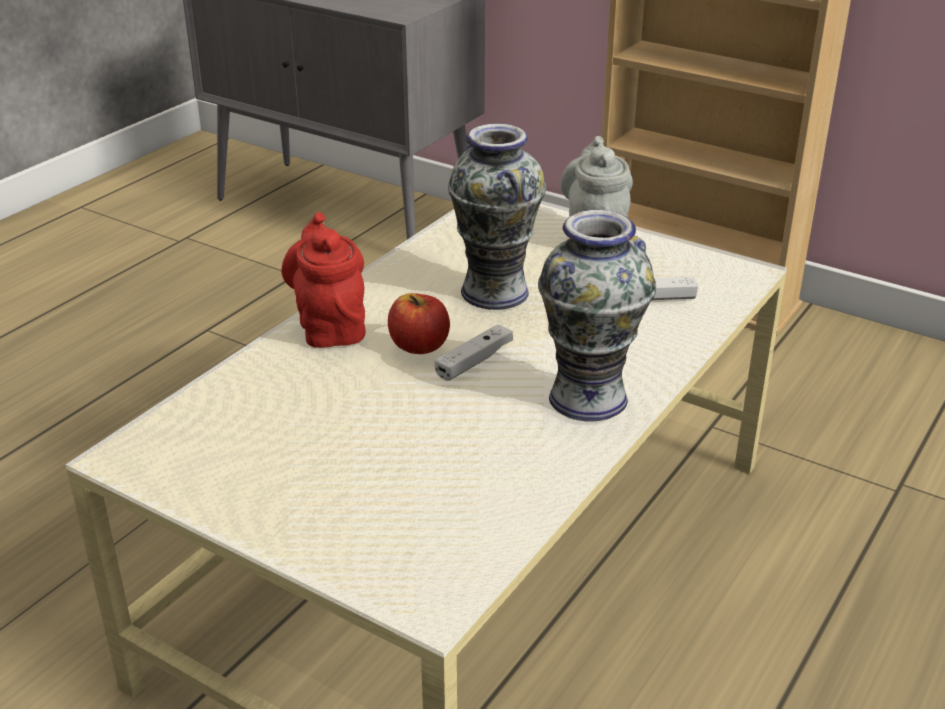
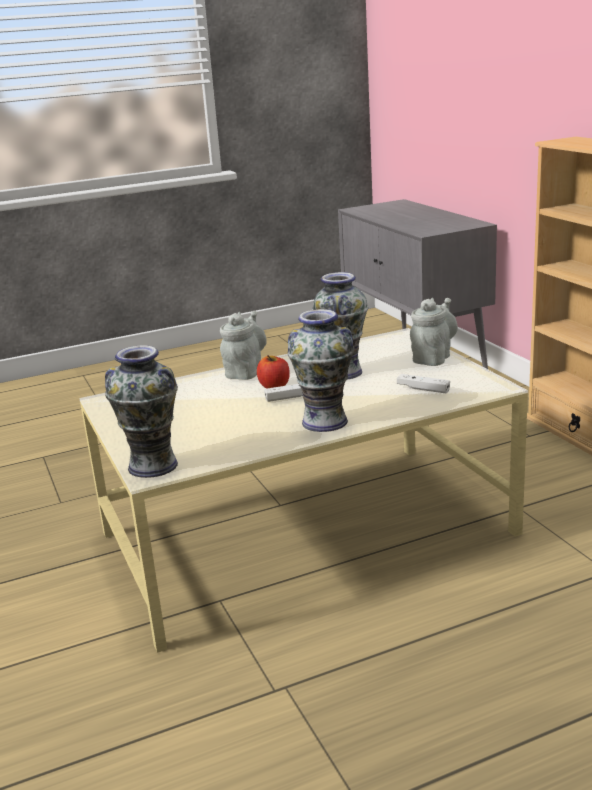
camera: 35 degrees right, 10 degrees down
(330, 326) = (245, 371): red teapot -> grey teapot
(415, 581) = (152, 466): none -> vase

